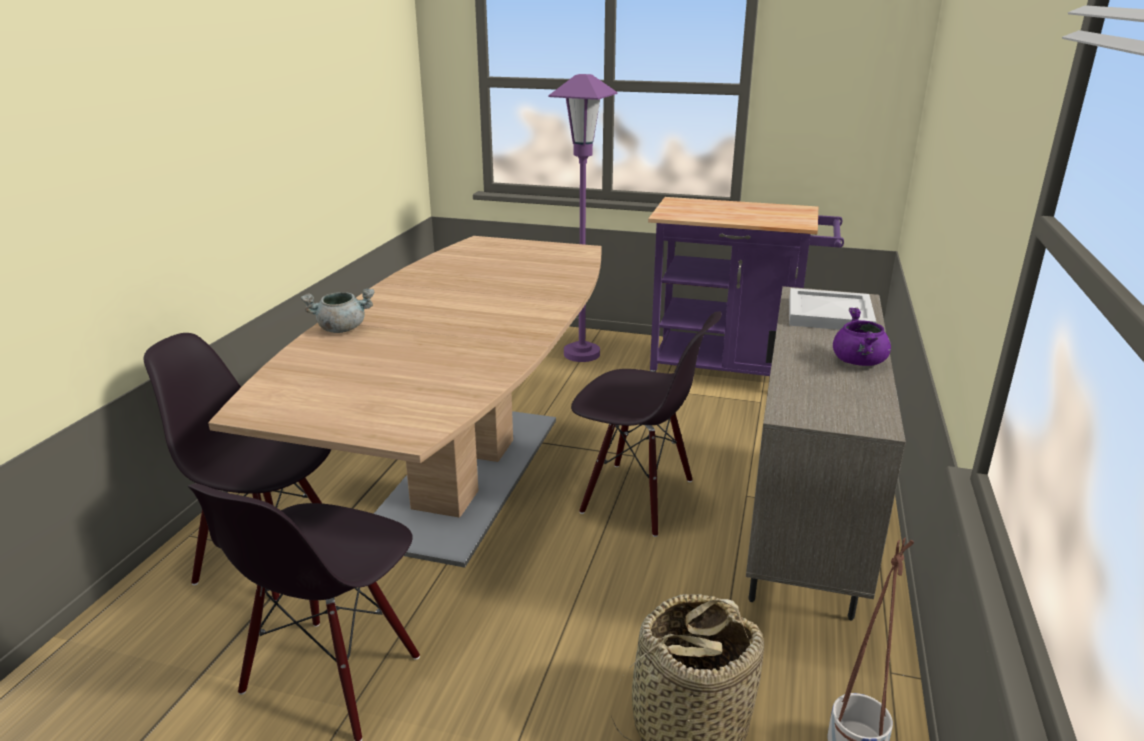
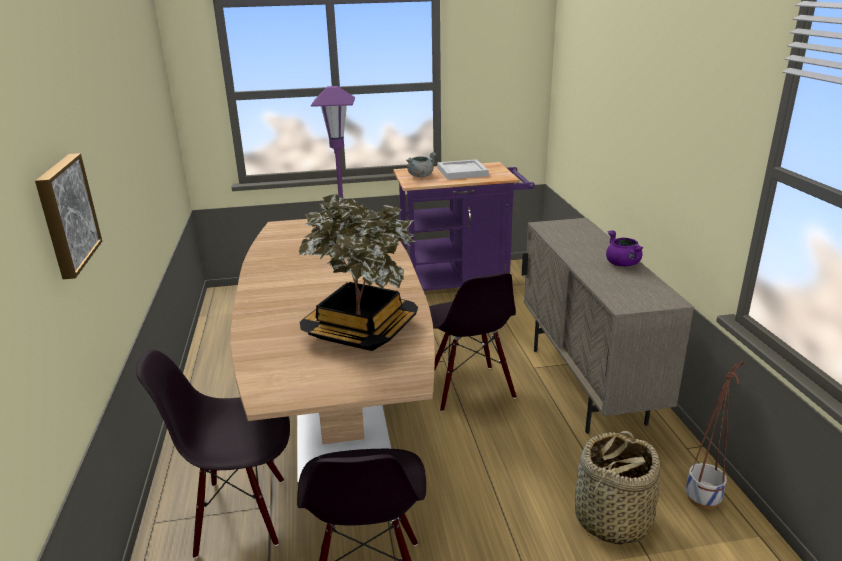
camera: 25 degrees left, 0 degrees up
(103, 156) = (65, 214): none -> picture
(342, 329) = (259, 317): grey cooking pot -> grey cooking pot (420, 176)
(425, 368) = (360, 331): none -> potted plant
(637, 497) = (469, 388): black chair -> black chair turned 75 degrees clockwise
(828, 315) = (574, 237): white tray -> white tray (461, 172)

